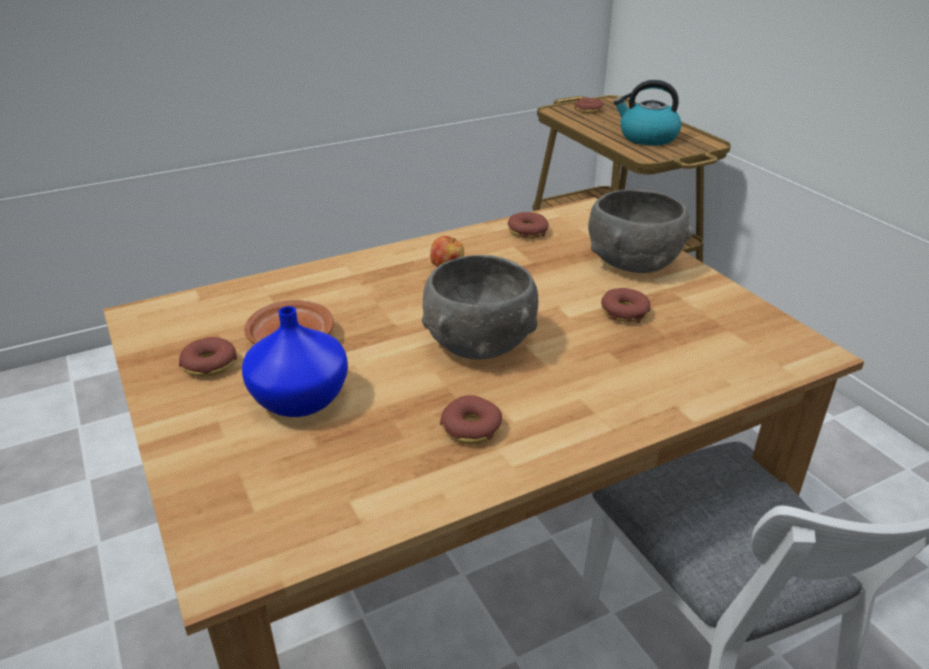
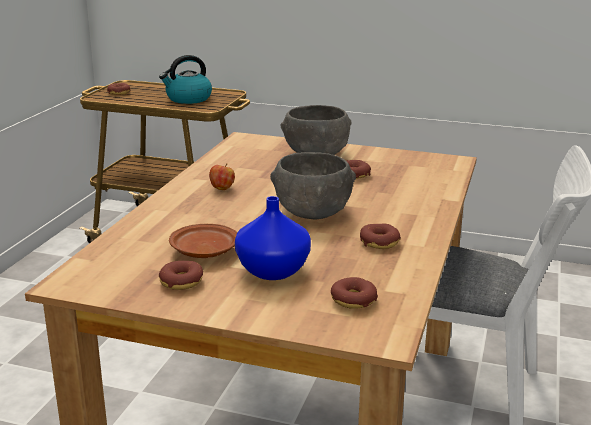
camera: 45 degrees left, 10 degrees down
(527, 232) = (231, 158): donut -> donut (353, 300)

